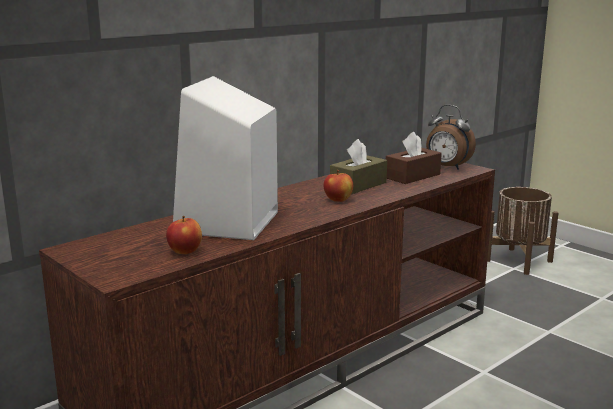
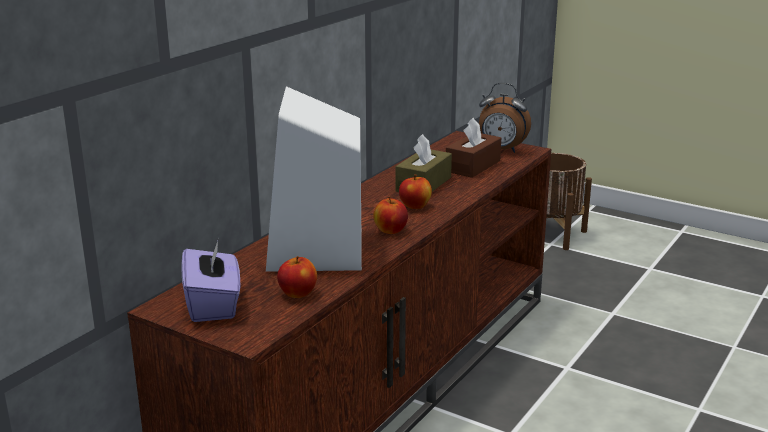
camera: 15 degrees left, 5 degrees up
(109, 251) = (213, 305): none -> purple tissue box
(302, 215) = (390, 231): none -> apple

